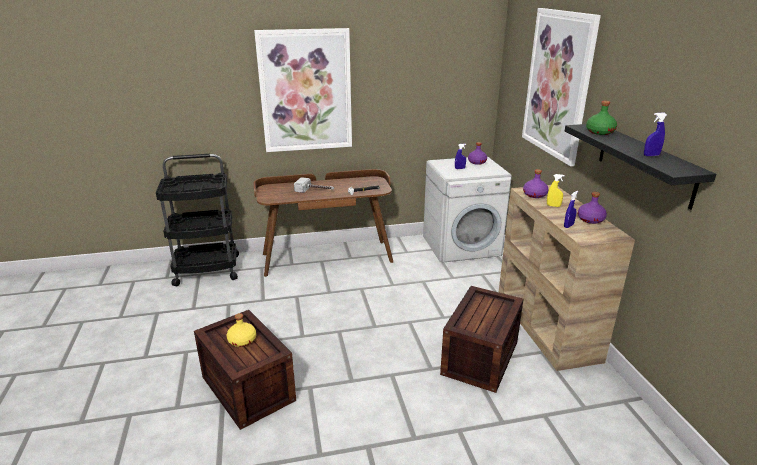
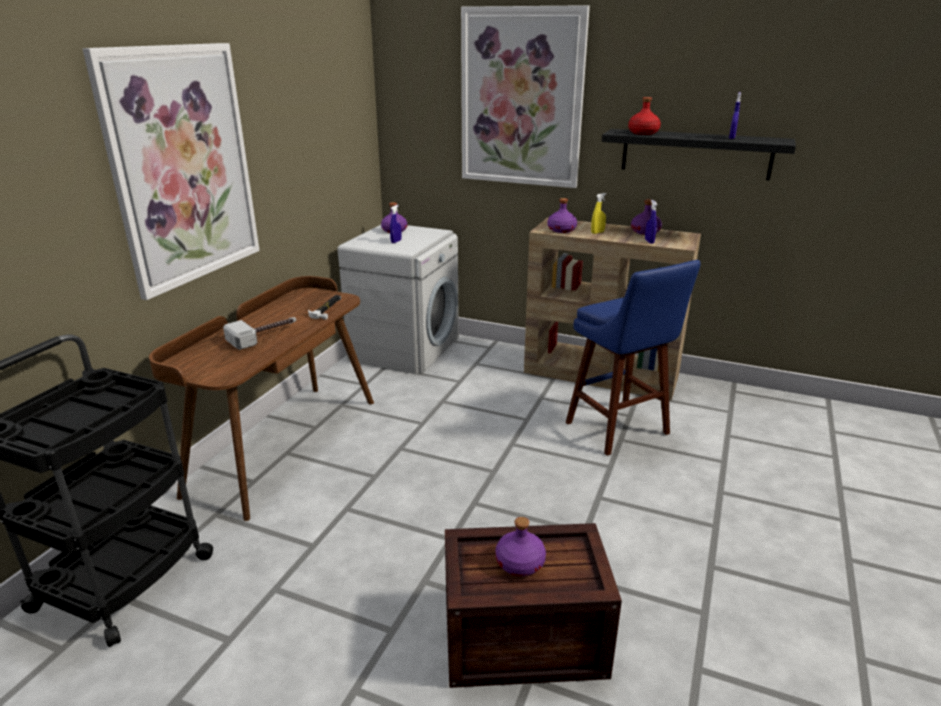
camera: 55 degrees left, 0 degrees up
(242, 340) = (520, 563): yellow bottle -> purple bottle
(479, 358) = (619, 430): crate -> blue stool
(599, 132) = (643, 133): green bottle -> red bottle

